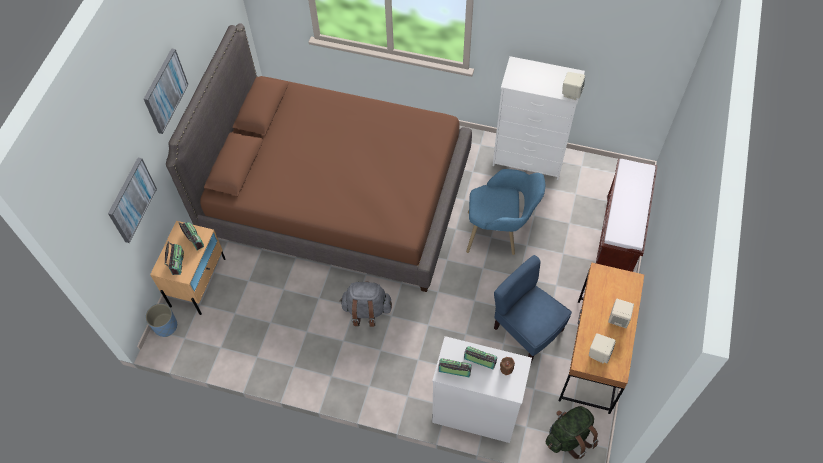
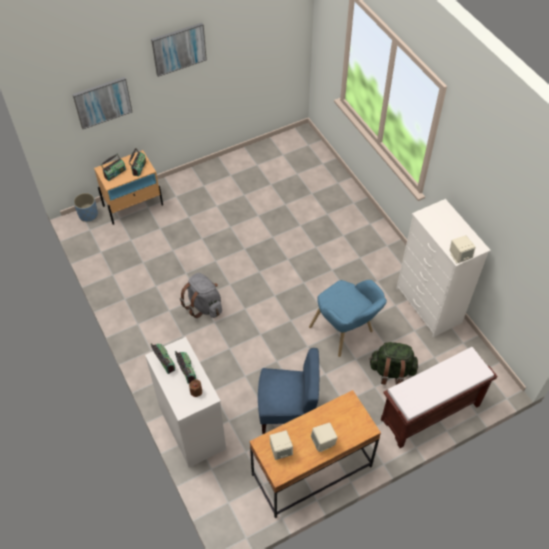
camera: 45 degrees right, 5 degrees down
(337, 196) = (270, 223): brown bed -> none
(527, 330) = (287, 411): blue chair -> blue chair turned 90 degrees clockwise
(569, 437) = (230, 503): green backpack -> green backpack (391, 371)

